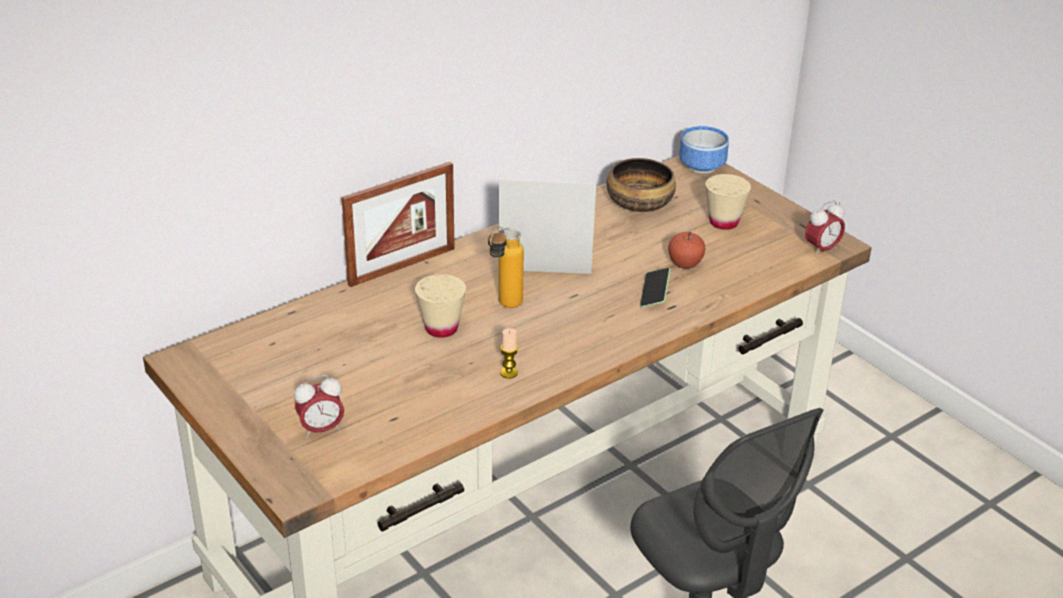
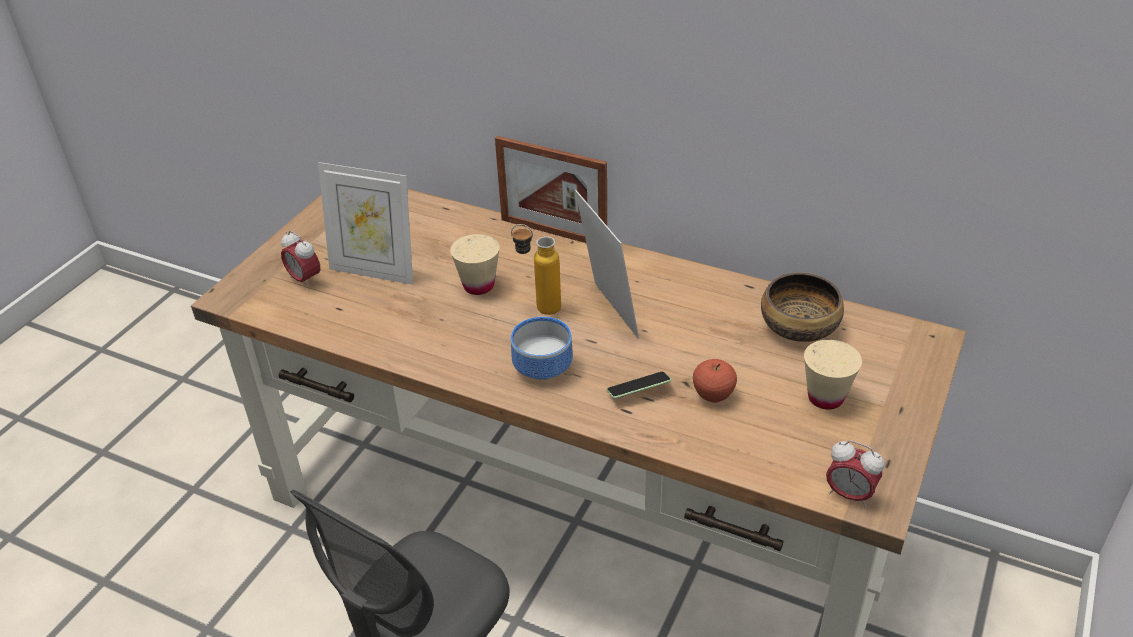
camera: 65 degrees right, 5 degrees up
(353, 381) = (374, 271): none -> picture frame
(509, 373) = (440, 345): candle -> none
(704, 166) = (928, 347): bowl -> bowl (544, 369)

